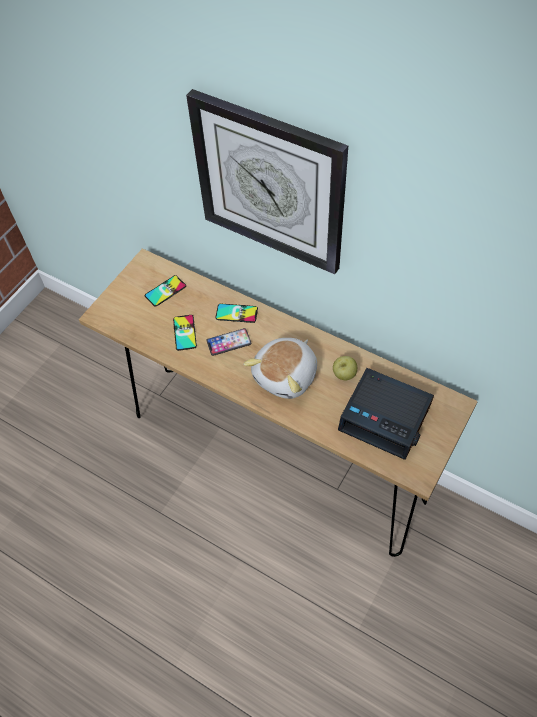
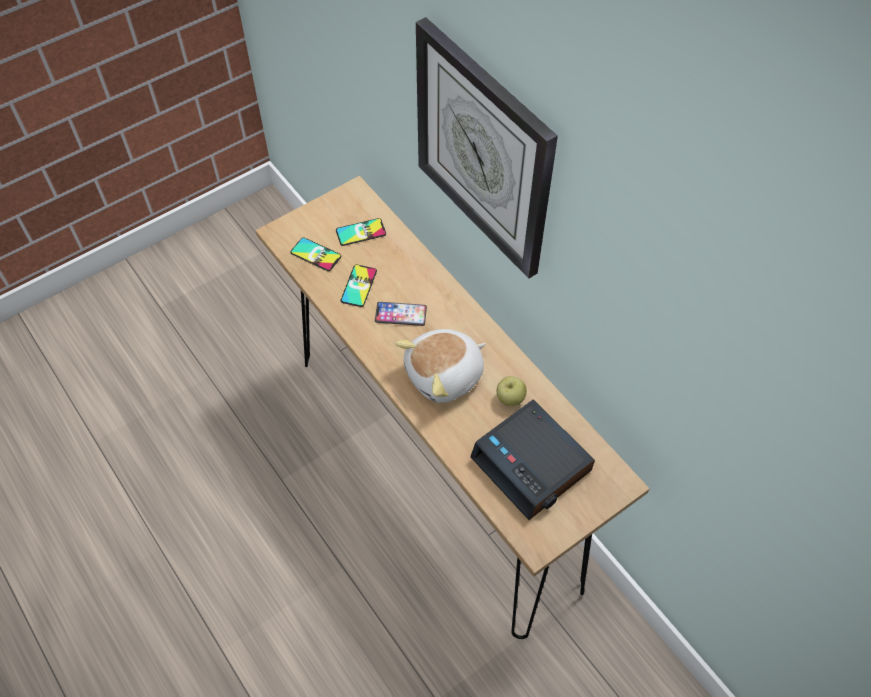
camera: 20 degrees right, 0 degrees up
(236, 313) = (425, 285): phone -> phone (316, 254)

